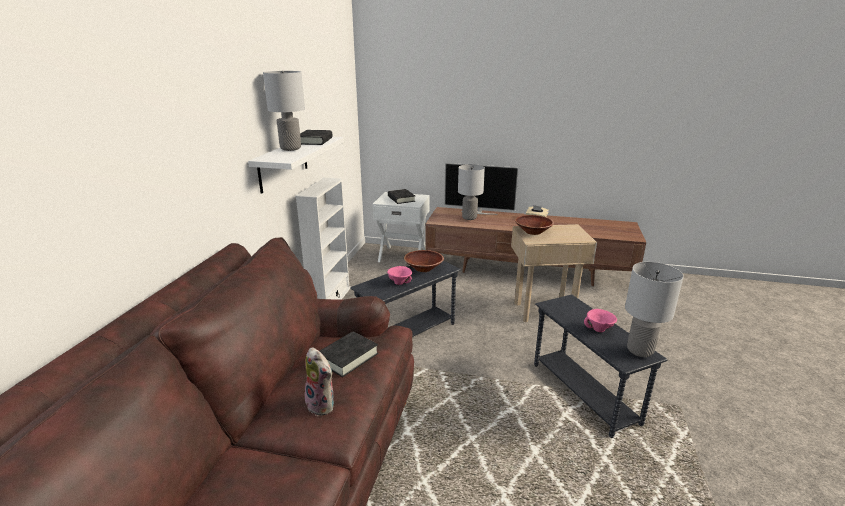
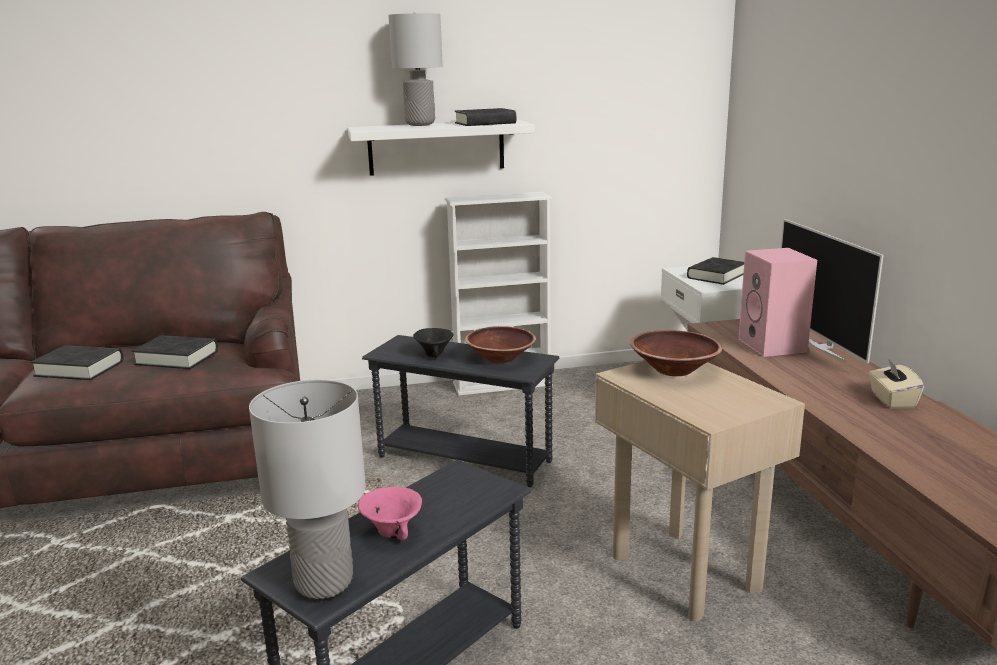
camera: 65 degrees right, 5 degrees down
(323, 405) = (79, 368): plush toy -> black book
(399, 283) = (434, 355): pink bowl -> black bowl
(469, 218) = (774, 346): grey table lamp -> pink speaker

